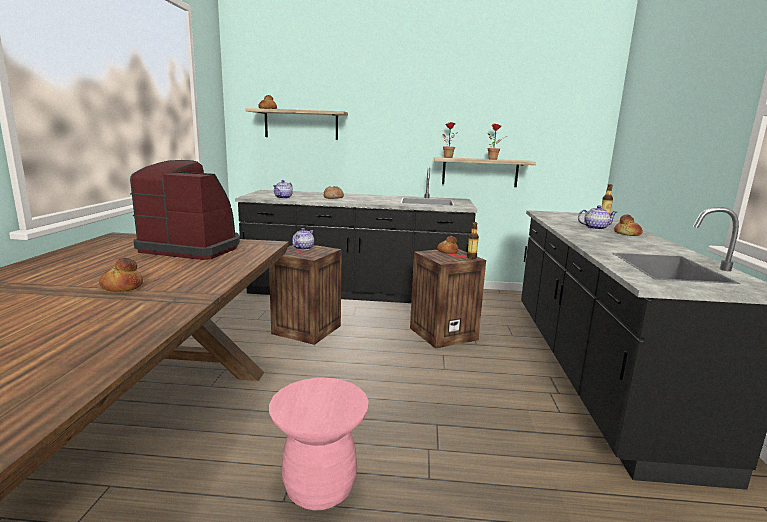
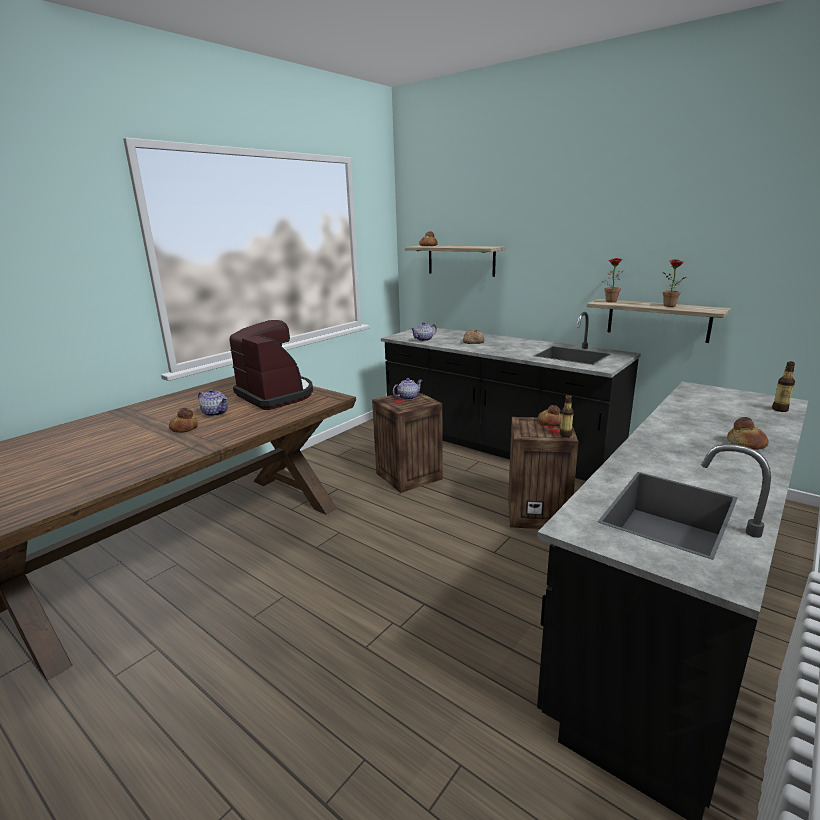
camera: 35 degrees right, 5 degrees up
(319, 488) = (283, 618): pink stool -> none
(595, 228) = (715, 426): teapot -> teapot (215, 413)

